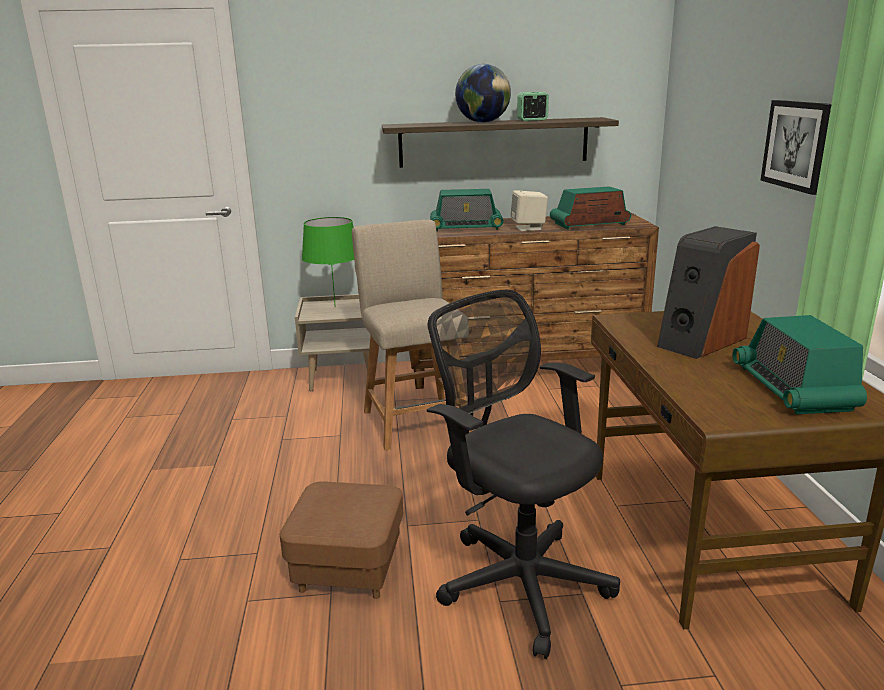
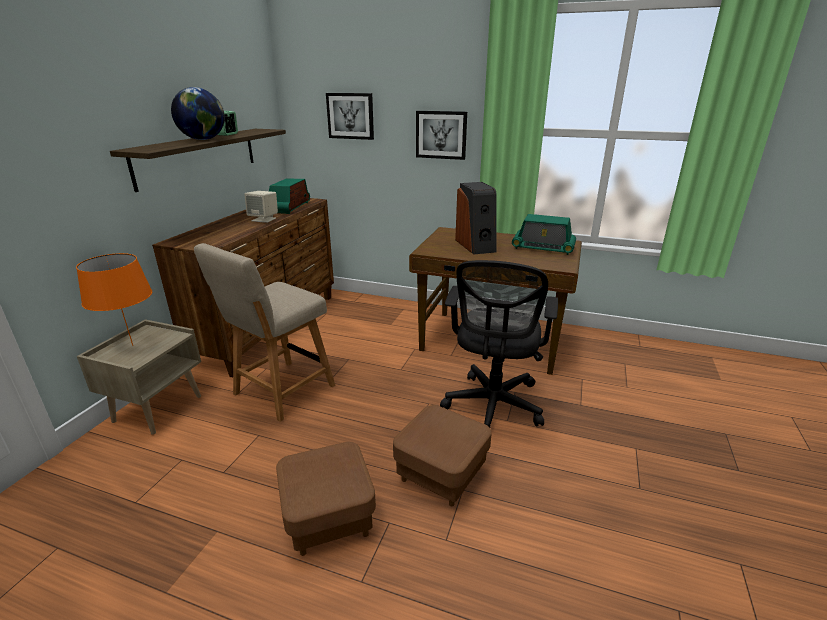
camera: 65 degrees left, 5 degrees up
(249, 514) = (328, 518): none -> brown ottoman
(335, 306) = (132, 345): green table lamp -> orange table lamp
(414, 419) = (280, 392): beige chair -> beige chair turned 60 degrees counterclockwise
(466, 227) = (221, 231): radio -> none
(518, 579) = (492, 407): black office chair -> black office chair turned 60 degrees counterclockwise
(715, 106) = (350, 116): none -> picture

